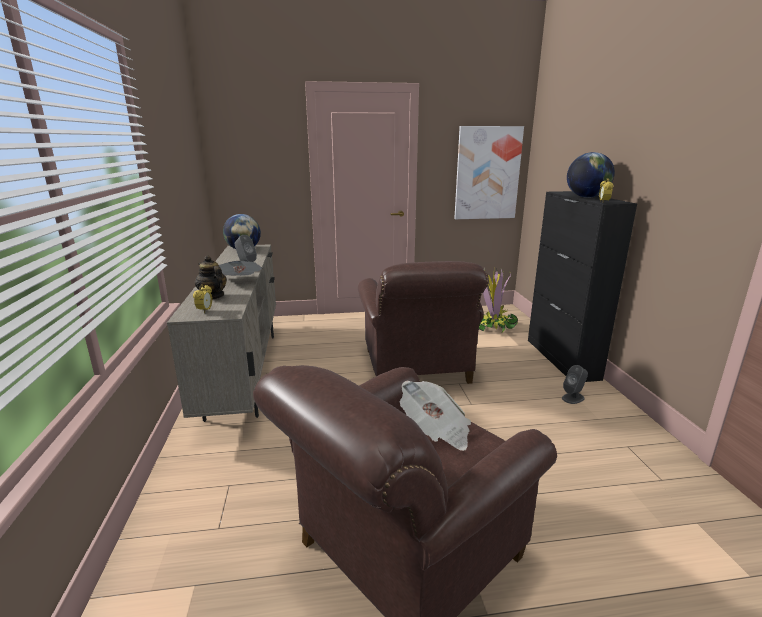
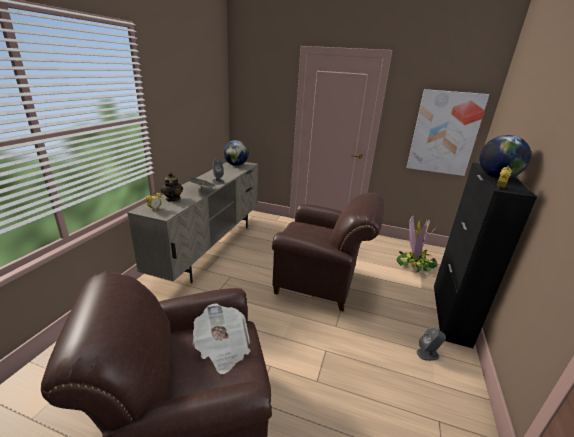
camera: 25 degrees right, 5 degrees up
(417, 368) = (321, 282): brown armchair -> brown armchair turned 90 degrees counterclockwise

